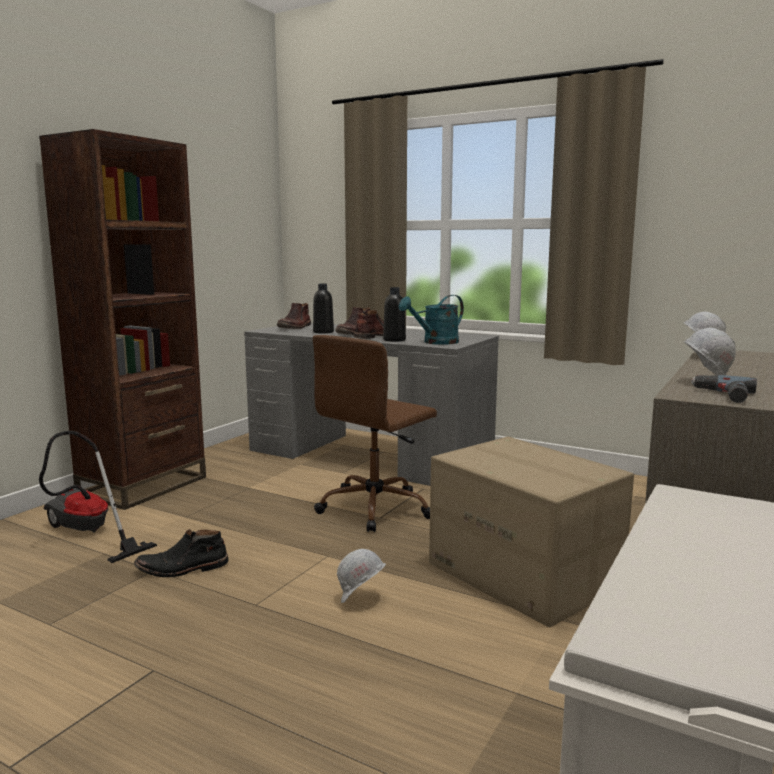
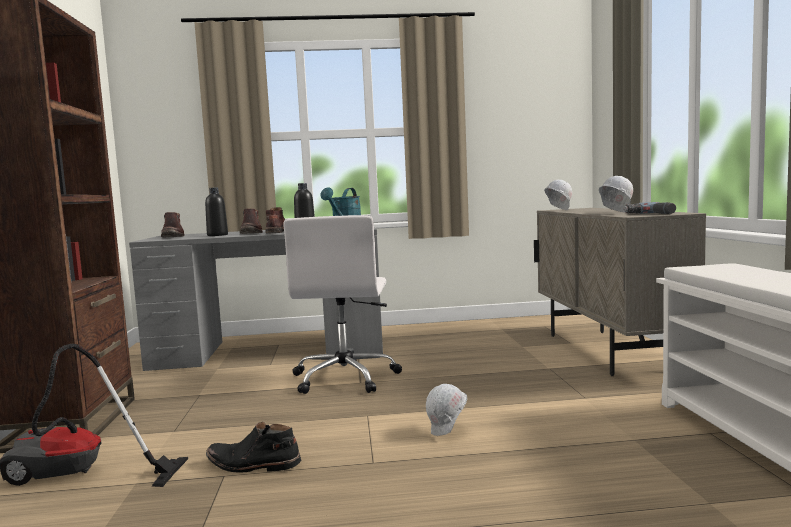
camera: 35 degrees left, 5 degrees down
(182, 569) = (253, 464): black boot -> black boot turned 60 degrees clockwise
(376, 508) = (345, 378): brown office chair -> white office chair
(524, 574) = (520, 383): cardboard box -> none

